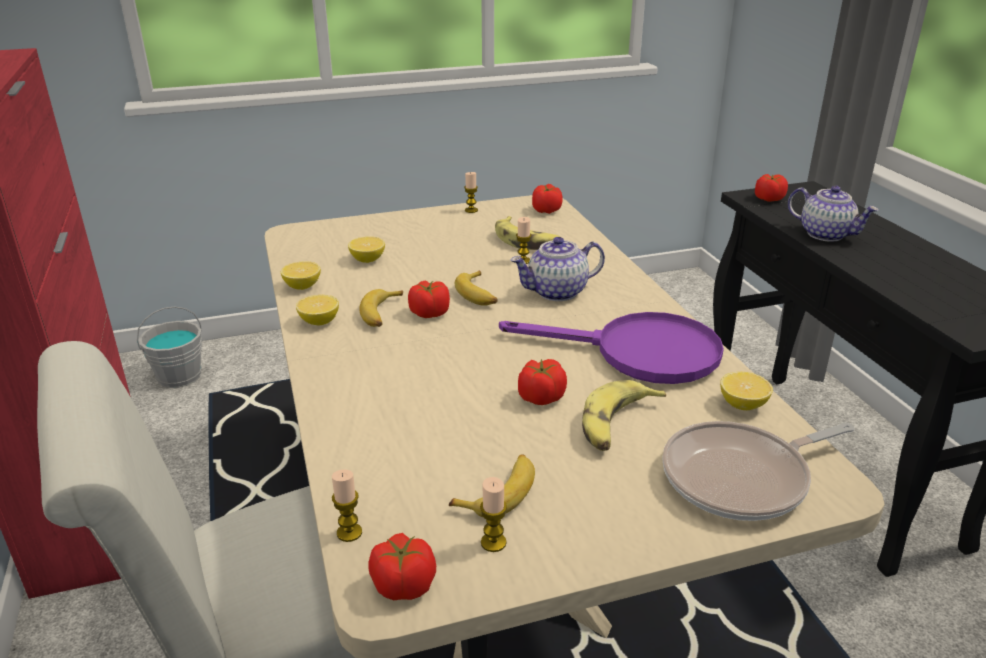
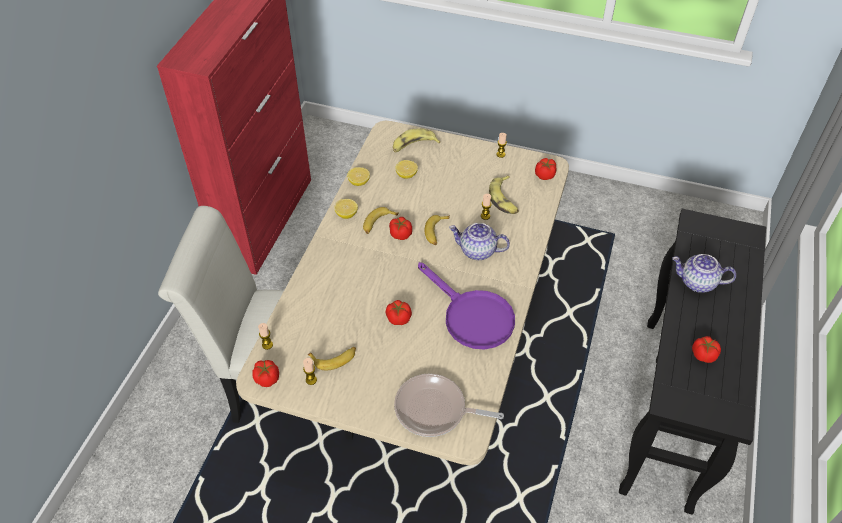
camera: 35 degrees right, 20 degrees up
(179, 376) = (349, 153): grey bucket -> none
(617, 424) = (415, 352): banana -> banana (413, 145)
(742, 405) = (483, 374): lemon -> none
(768, 199) = (705, 230): tomato -> tomato (703, 355)
(826, 234) = (697, 282): teapot -> teapot turned 120 degrees clockwise

